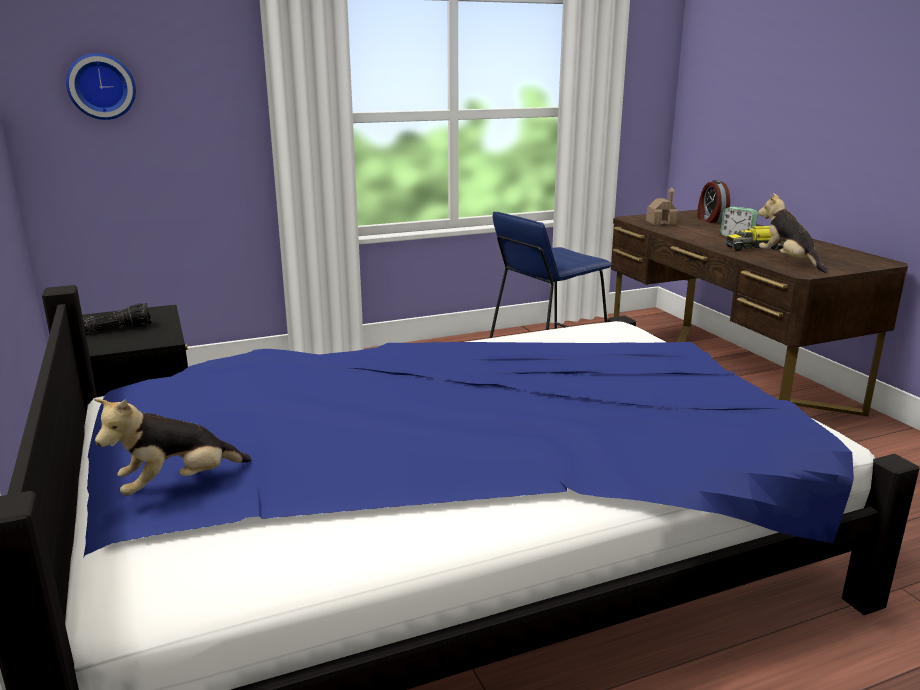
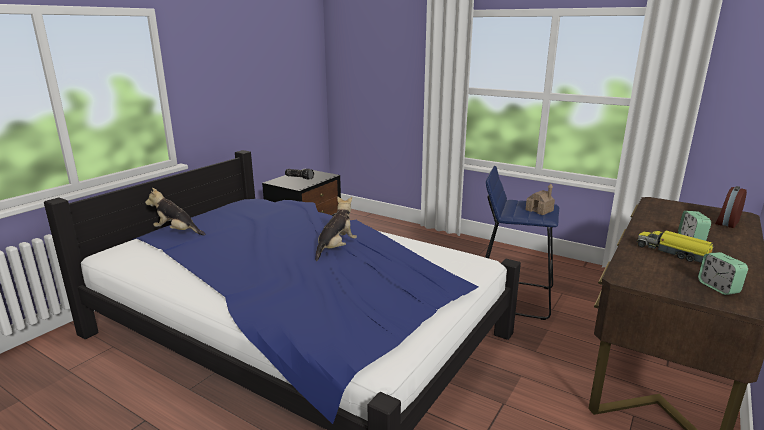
camera: 55 degrees right, 0 degrees up
(101, 86) = (360, 64): wall clock -> none
(661, 222) = (667, 210): toy house -> toy house (539, 210)
(788, 262) = (648, 268): plush toy -> plush toy (336, 248)
(842, 258) = (718, 287): none -> alarm clock

